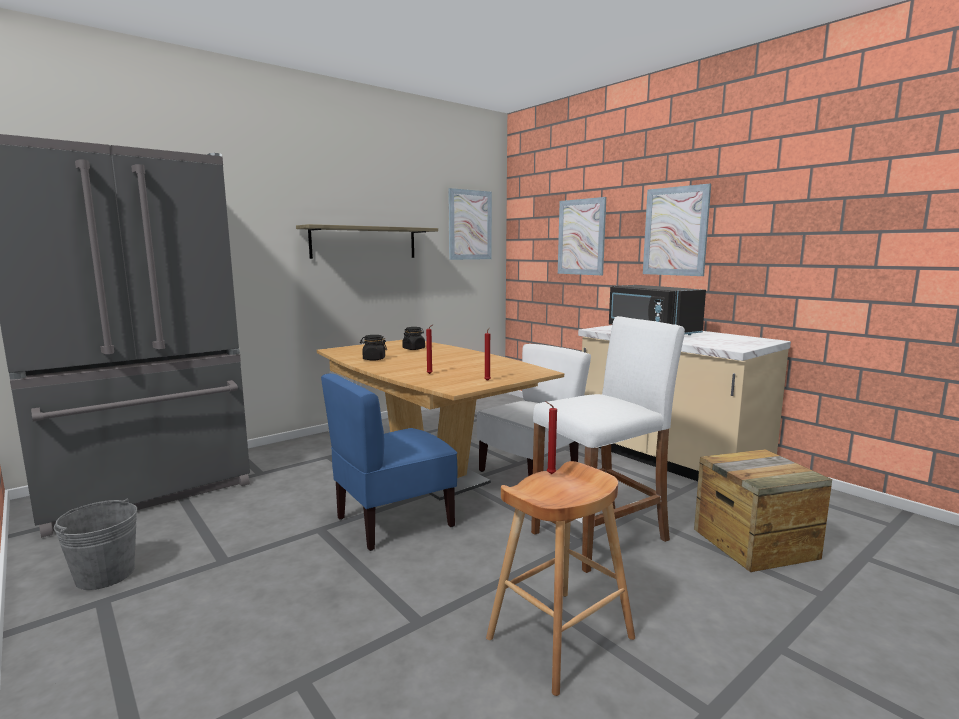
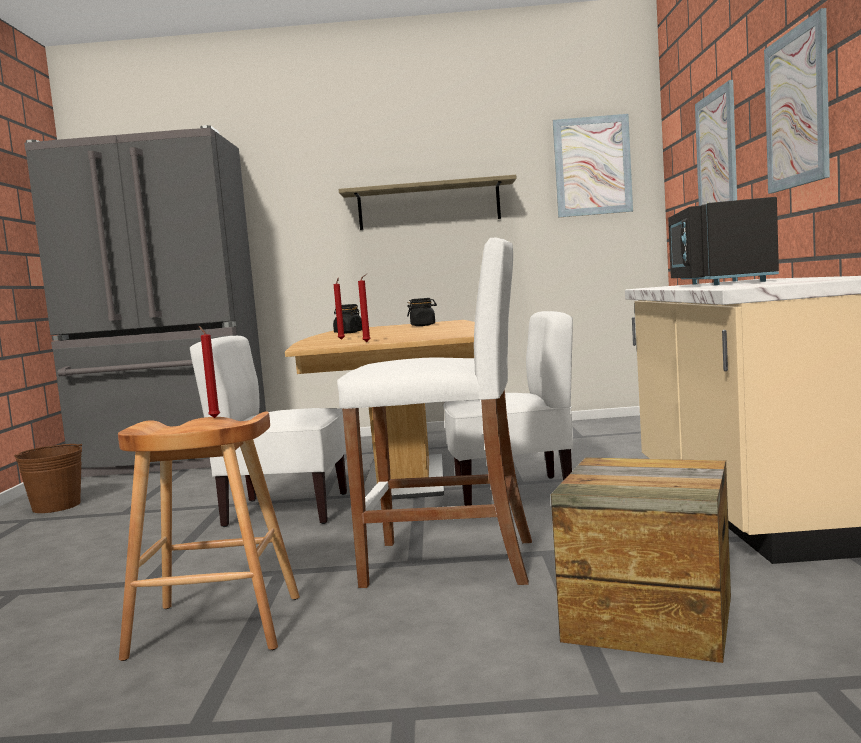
camera: 40 degrees right, 5 degrees down
(105, 575) = (56, 506): grey bucket -> brown bucket
(393, 521) = (286, 510): blue chair -> white chair

